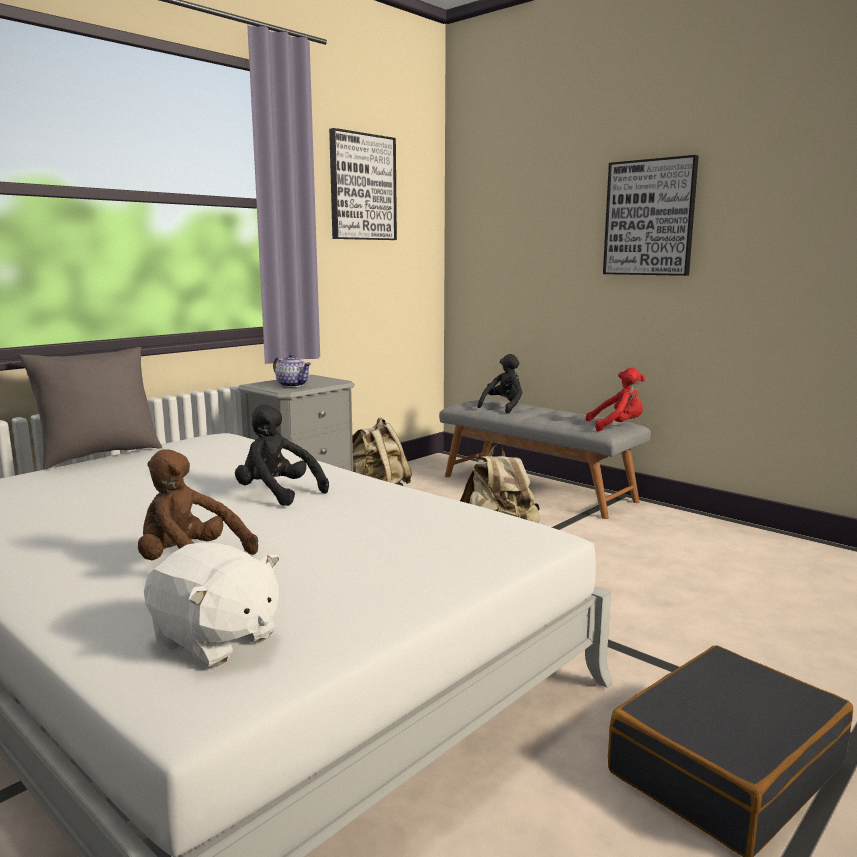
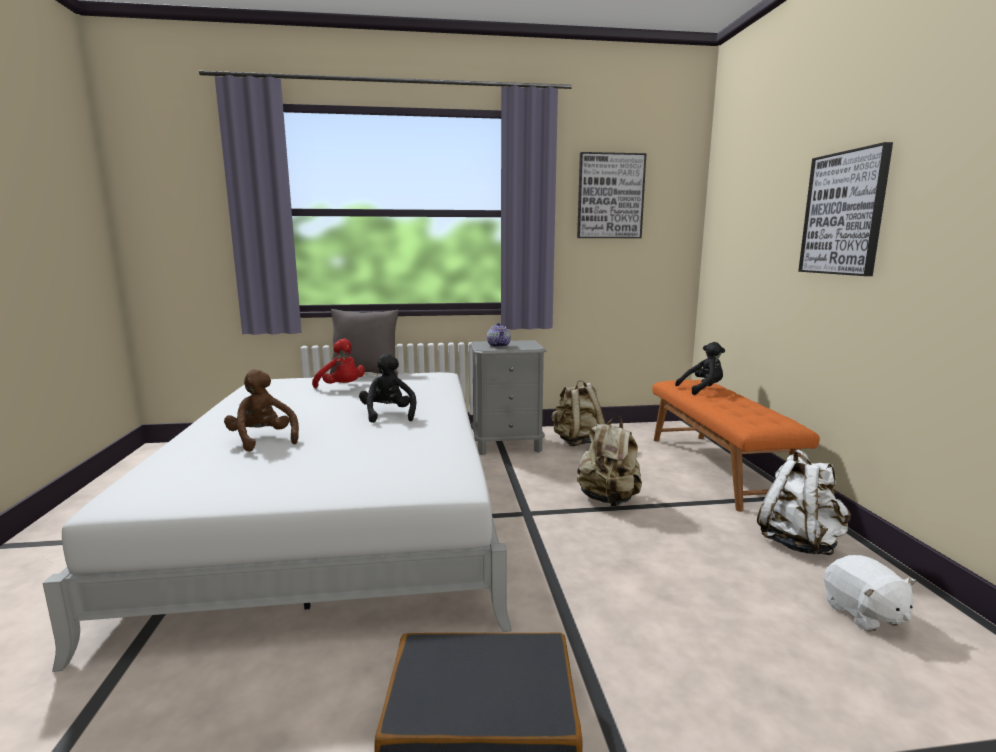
camera: 40 degrees right, 0 degrees up
(215, 640) = (187, 479): white plush toy -> white plush toy (863, 614)
(537, 488) = (718, 468): grey bench -> orange bench
(617, 426) = (773, 425): red plush toy -> red plush toy (342, 388)
(678, 529) = (799, 543): none -> white backpack

